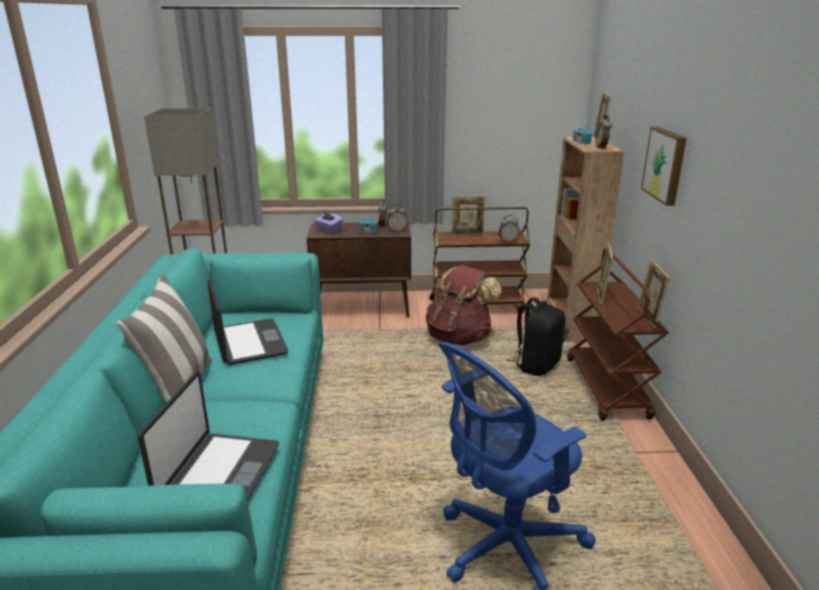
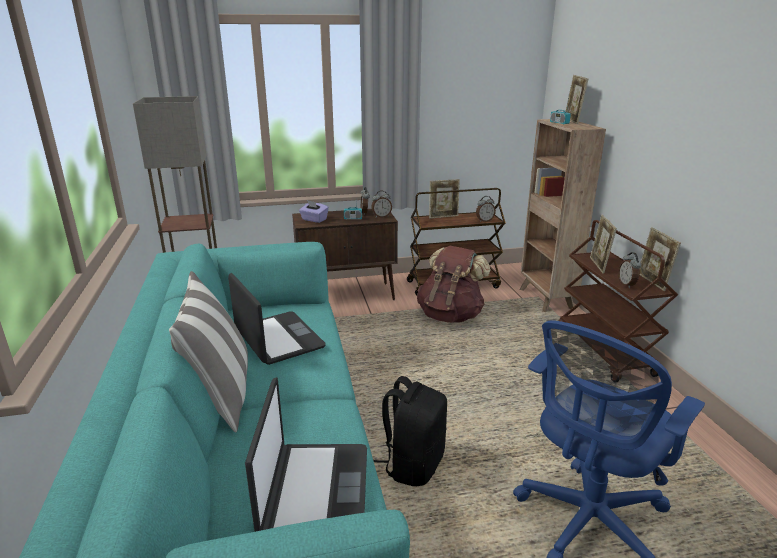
camera: 10 degrees left, 0 degrees up
(536, 365) = (532, 335): black backpack -> black backpack (413, 464)
(602, 148) = (583, 127): alarm clock -> alarm clock (627, 284)
(666, 165) = (662, 137): picture -> none

